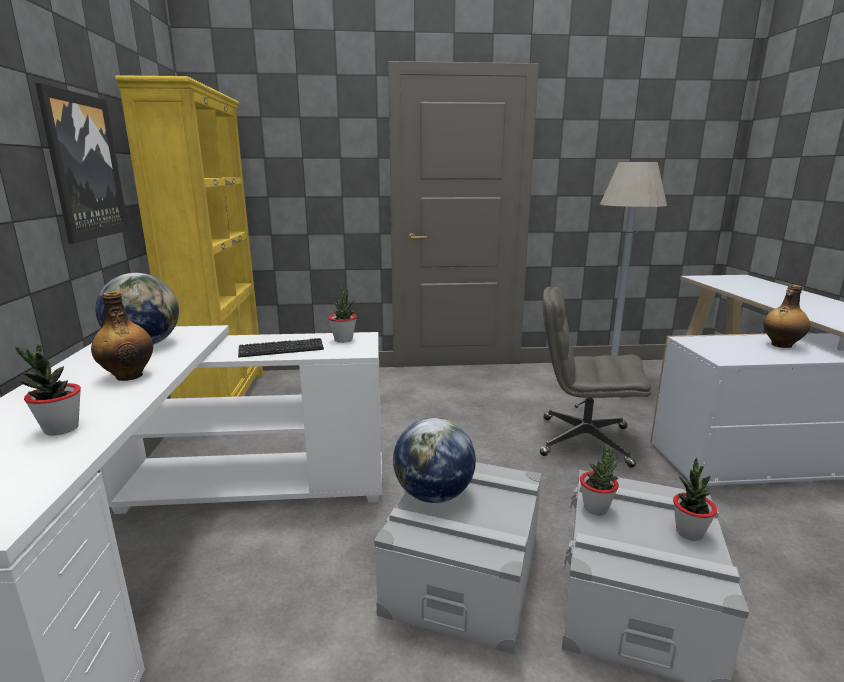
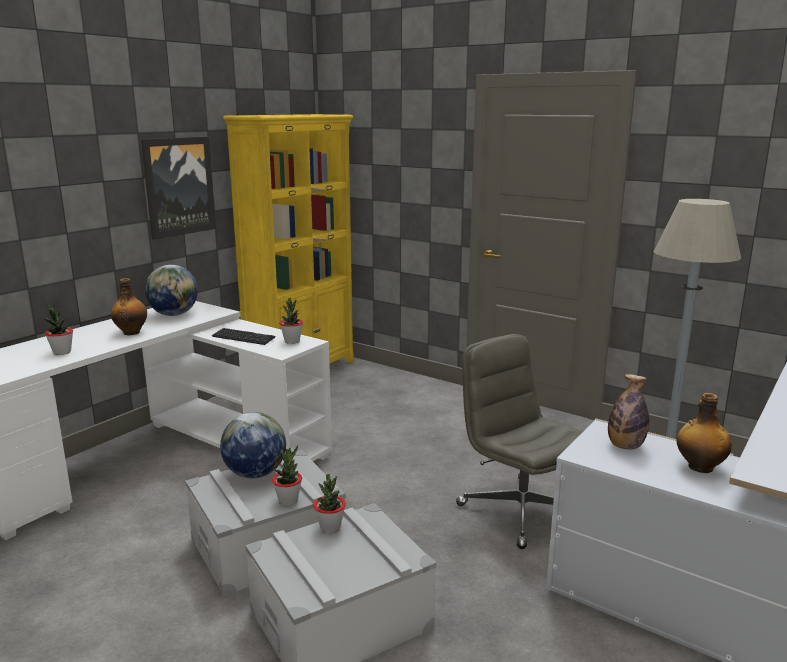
camera: 40 degrees right, 0 degrees up
(689, 532) = (358, 571): potted plant -> potted plant (288, 500)
(724, 346) = (625, 446): none -> bottle

